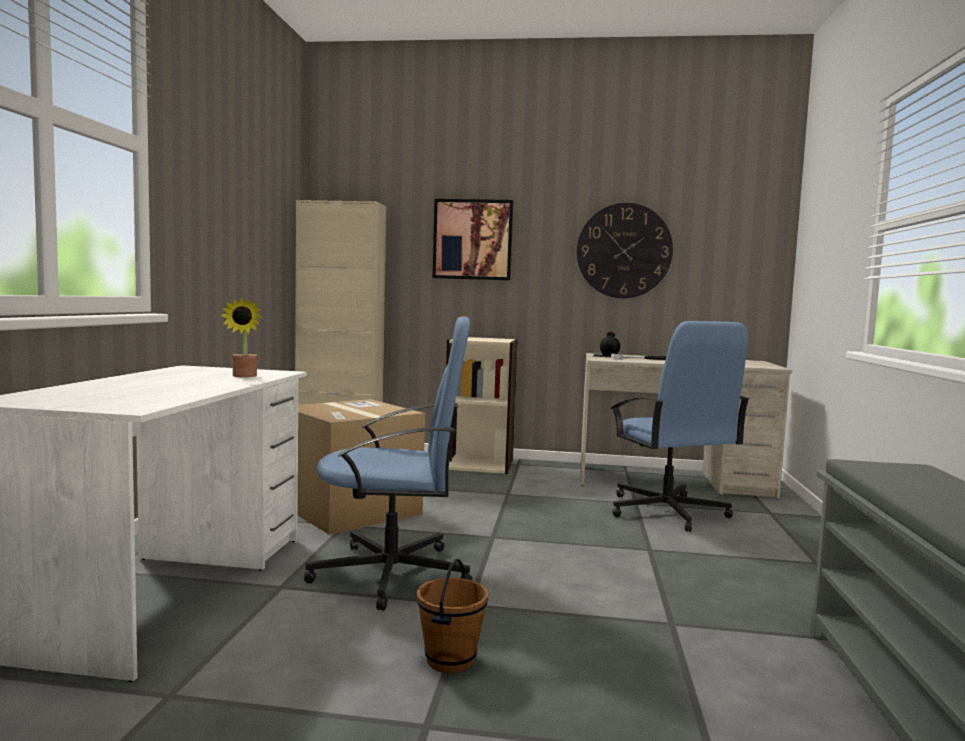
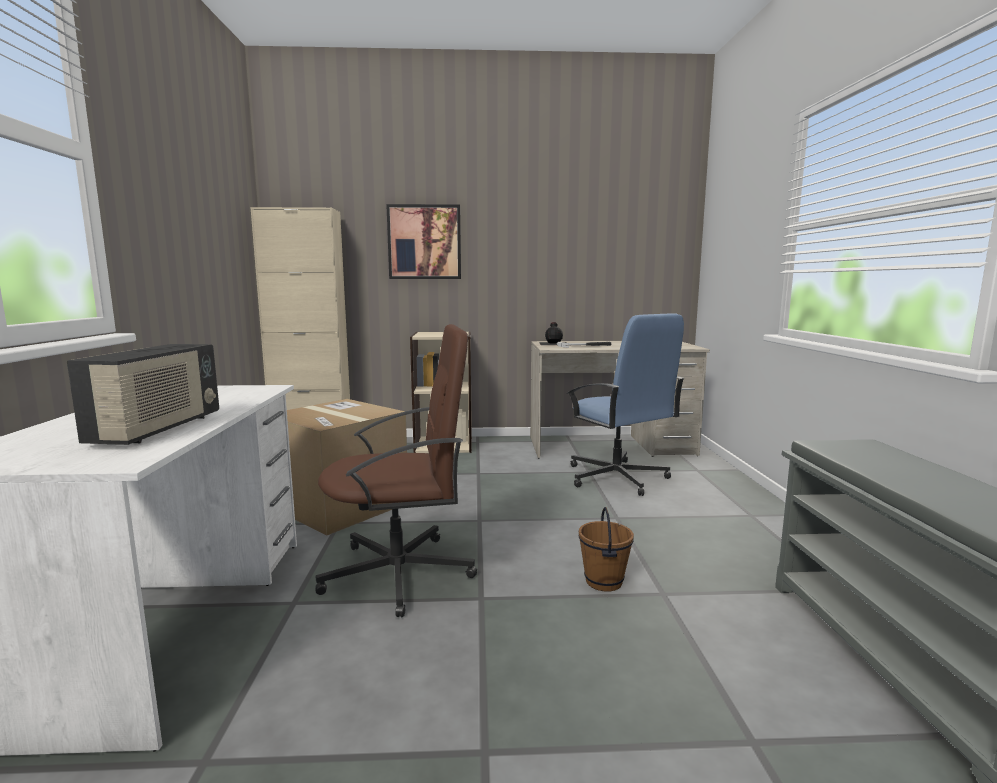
camera: 10 degrees left, 5 degrees up
(169, 392) = (159, 429): none -> radio
(244, 376) = (232, 397): potted plant -> none
(394, 574) = (401, 573): blue office chair -> brown office chair
(451, 661) = (484, 667): brown bucket -> brown bucket (604, 582)
(624, 251) = (560, 249): wall clock -> none

